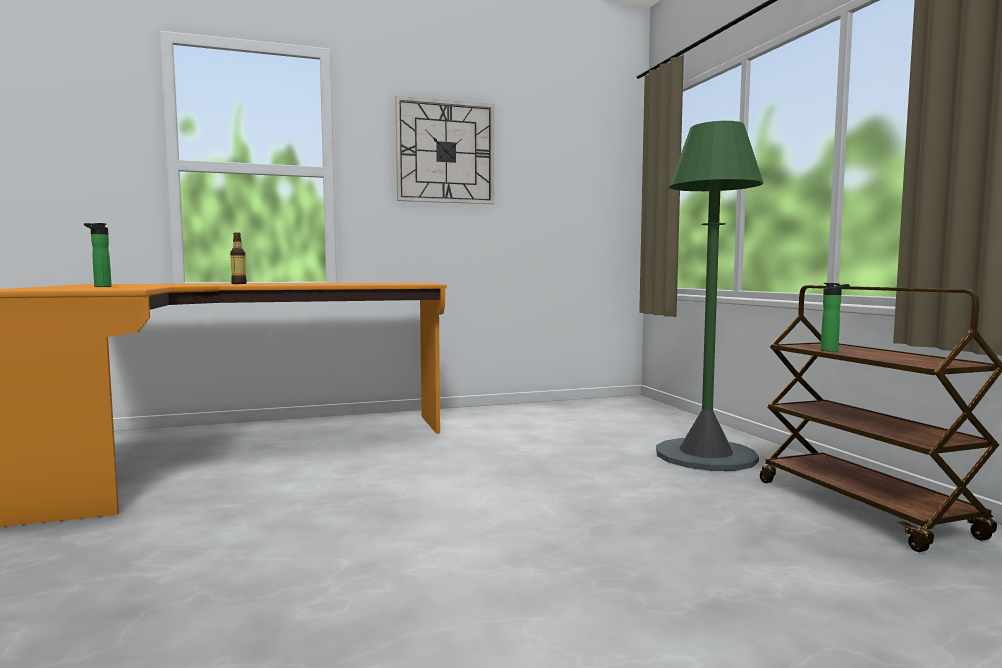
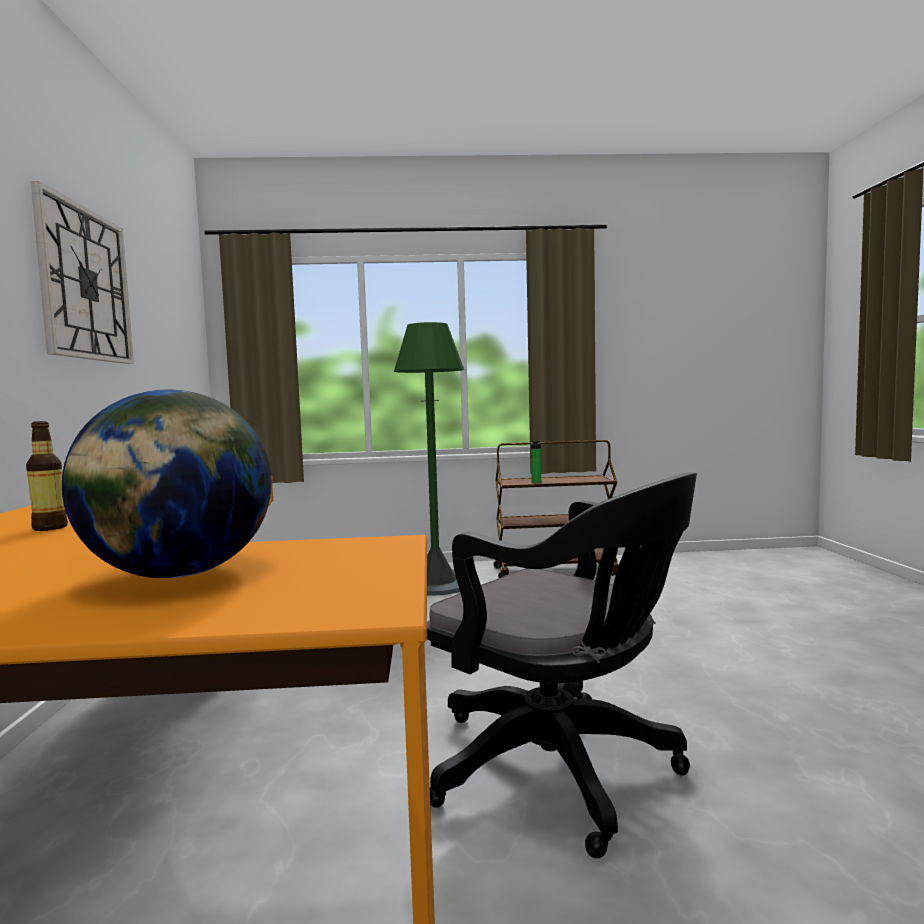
camera: 75 degrees left, 0 degrees up
(100, 286) = (180, 575): bottle -> globe
(276, 537) = (563, 771): none -> black office chair

